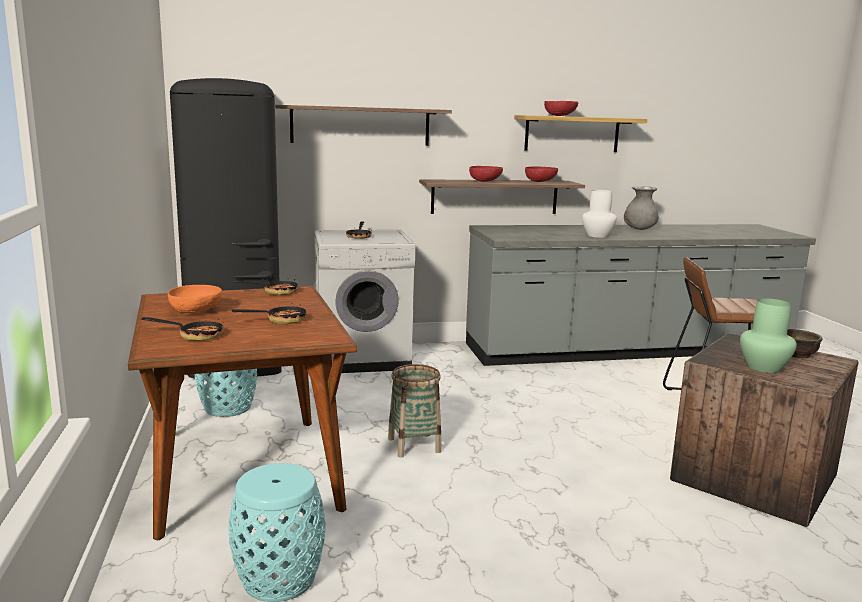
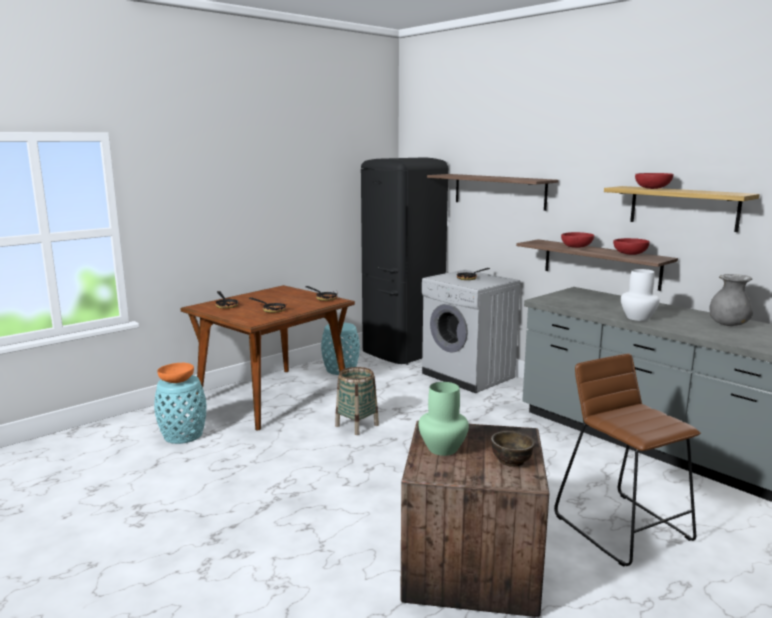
camera: 60 degrees right, 0 degrees up
(196, 312) = (265, 297): orange bowl -> orange bowl (176, 382)

